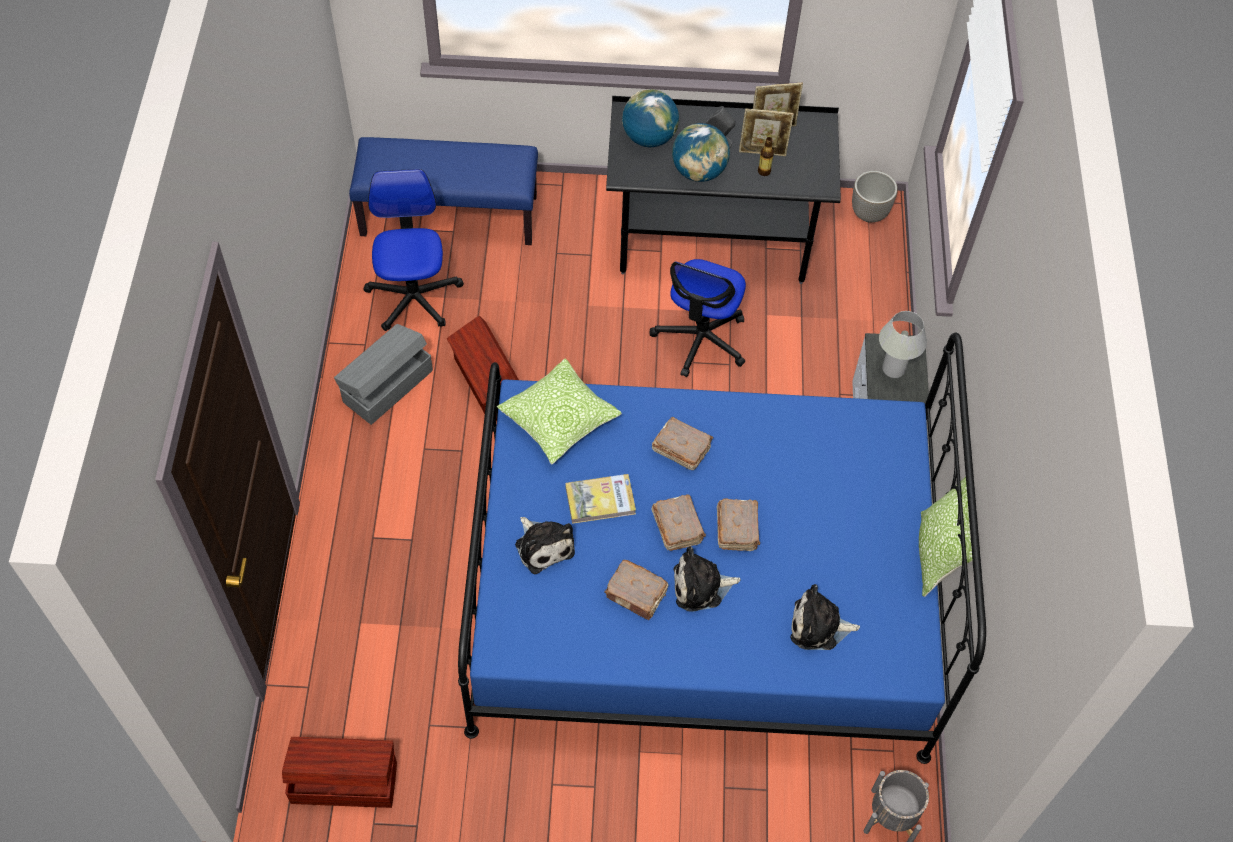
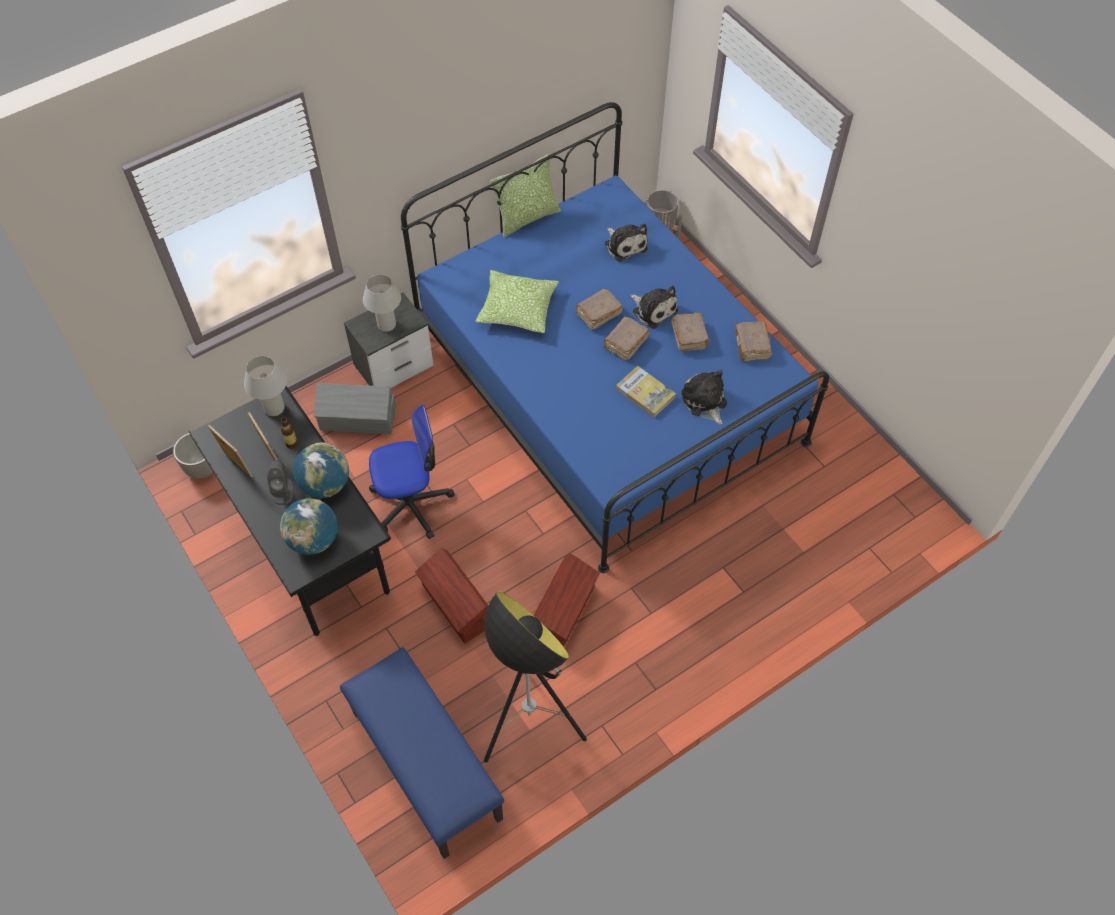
camera: 125 degrees left, 0 degrees up
(343, 781) = (898, 484): brown storage box -> brown storage box (457, 605)
(386, 386) = (624, 679): grey storage box -> grey storage box (358, 419)
(414, 297) = (529, 725): office chair -> floor lamp
(543, 546) = (704, 402): plush toy -> plush toy turned 45 degrees counterclockwise
(559, 418) = (607, 454): pillow -> pillow (517, 309)
(680, 448) = (567, 375): brown book -> brown book (751, 346)
(816, 178) = (274, 408): none -> white table lamp

